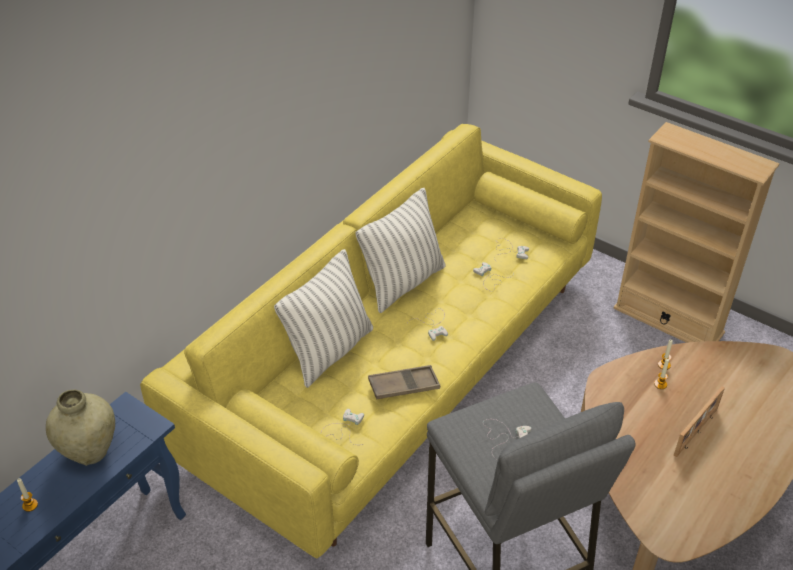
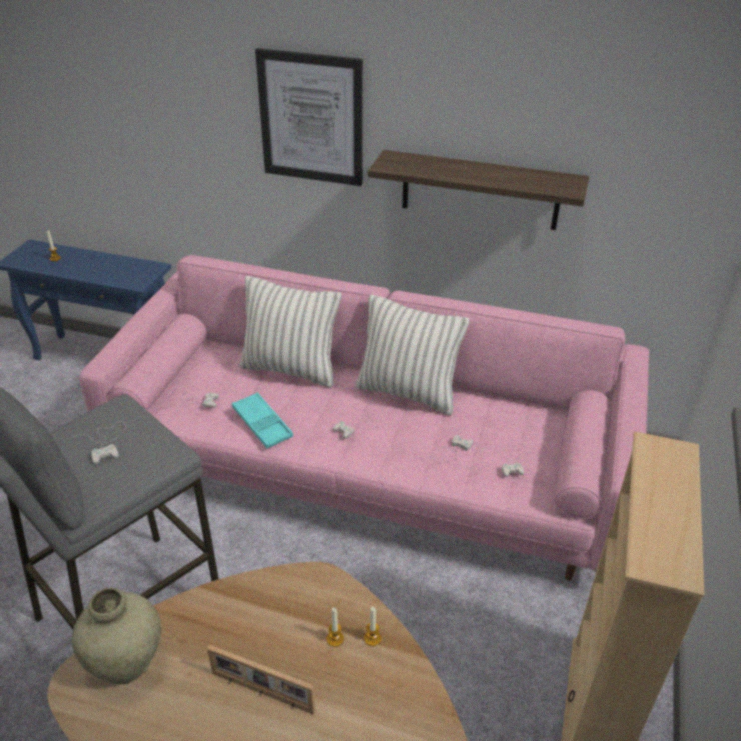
camera: 70 degrees right, 5 degrees down
(90, 451) = (108, 266): beige vase -> beige vase (127, 664)
(228, 130) = (311, 118): none -> picture
(347, 96) = (480, 190): none -> shelf
(396, 366) = (369, 463): yellow sofa -> pink sofa
(404, 386) = (262, 424): brown tray -> turquoise tray

